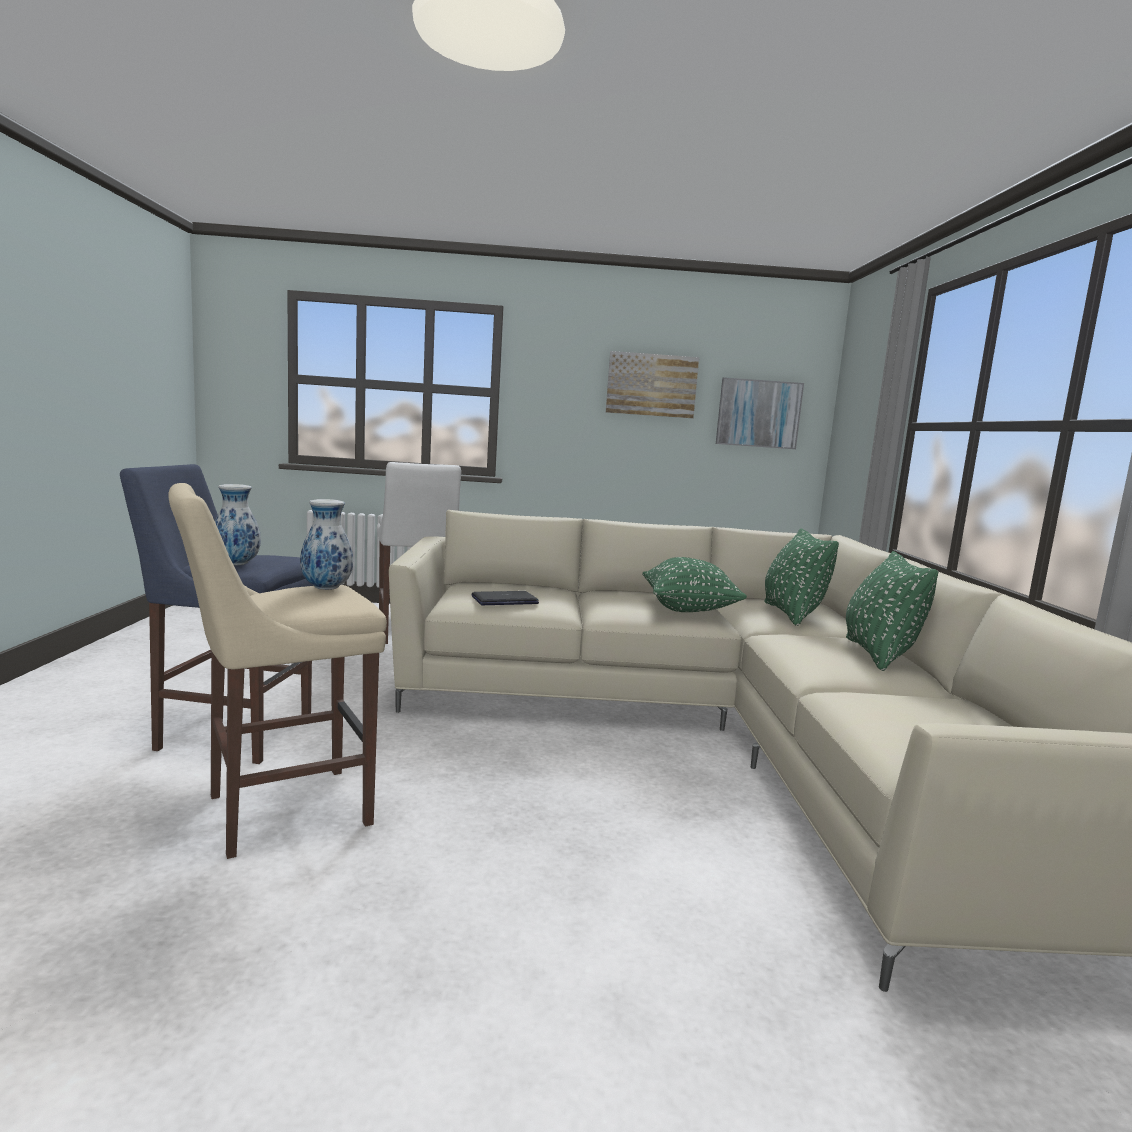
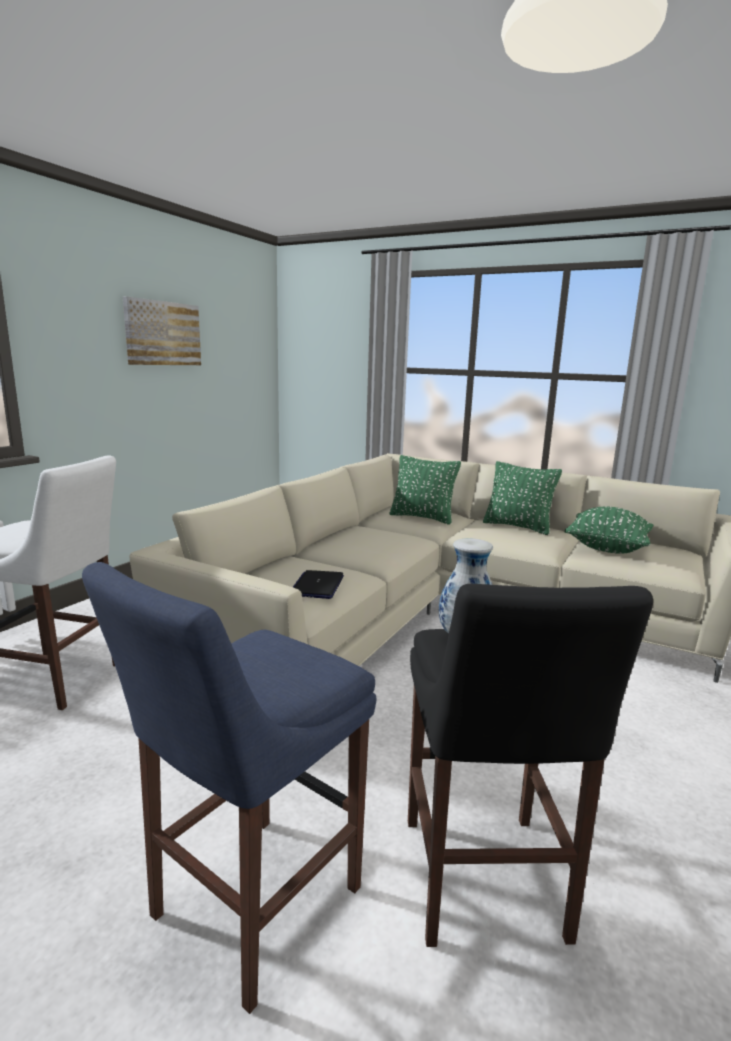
camera: 60 degrees left, 5 degrees up
(237, 564) = (297, 676): vase -> none
(279, 811) = (483, 885): beige stool -> black stool
(688, 609) = (392, 537): green pillow -> green pillow (607, 548)
(758, 413) = (238, 357): picture -> none

